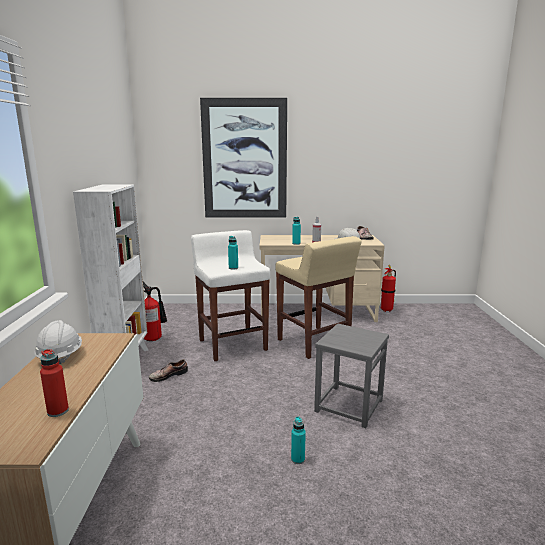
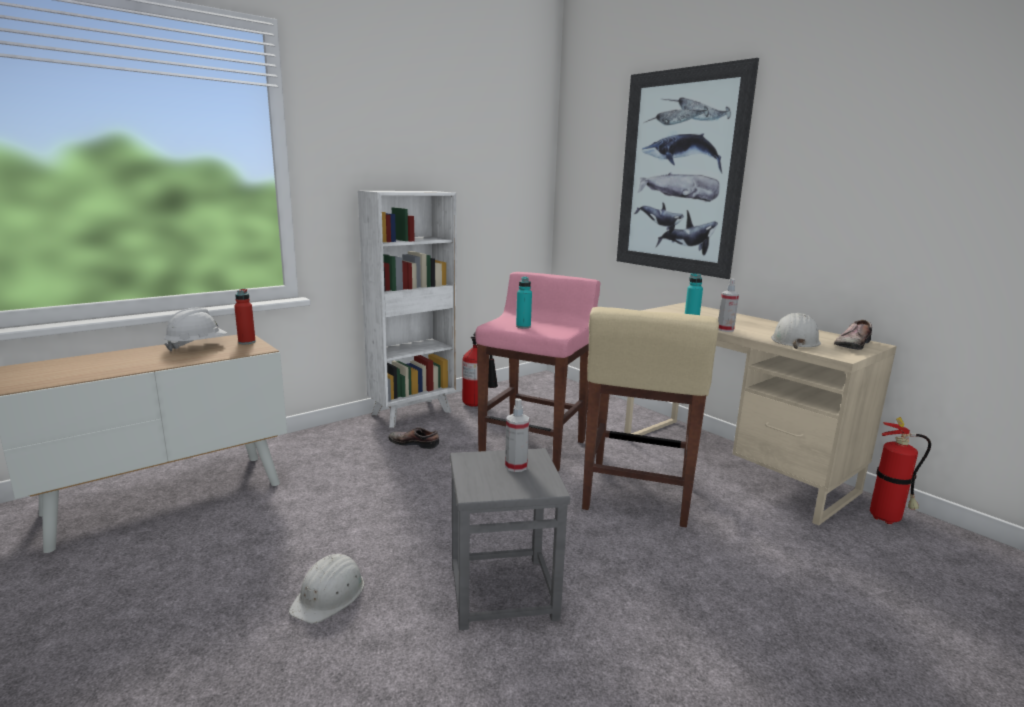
camera: 50 degrees right, 0 degrees up
(58, 411) = (86, 375): red bottle -> red bottle (247, 342)
(232, 344) = (534, 446): white stool -> pink stool
(298, 459) = (329, 595): turquoise bottle -> white hard hat
(349, 334) = (516, 466): none -> spray bottle

